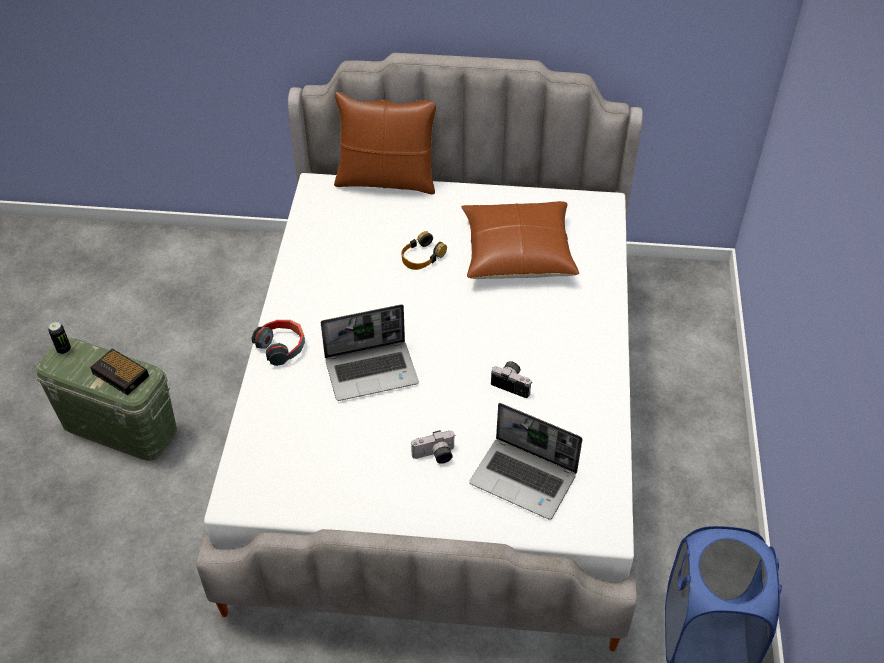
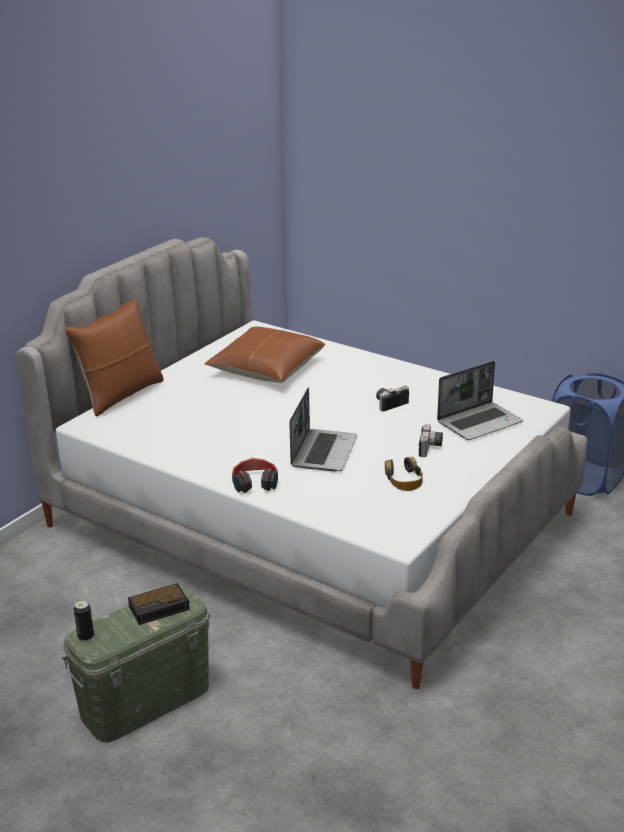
camera: 60 degrees left, 20 degrees down
(422, 256) = (225, 403): headphones -> headphones (404, 479)

